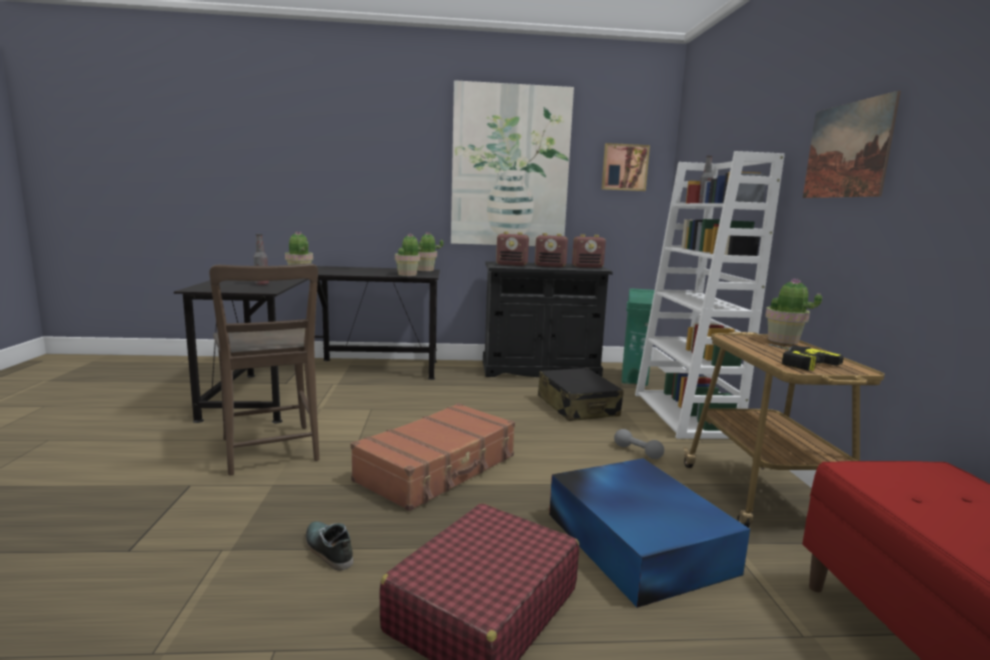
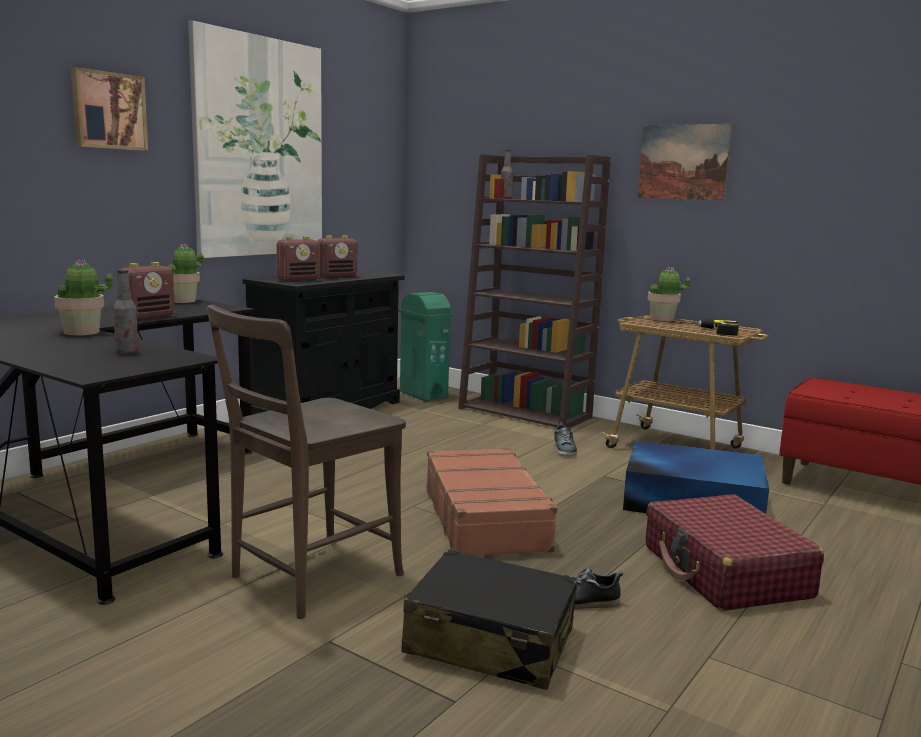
camera: 50 degrees left, 0 degrees up
(270, 452) = (309, 578): brown chair -> brown chair turned 120 degrees clockwise
(407, 275) = (203, 310): potted plant -> none
(577, 406) = (445, 432): black suitcase -> black suitcase (490, 642)
(587, 267) = (367, 273): radio -> radio (148, 317)
(624, 167) = (367, 151): picture -> picture (108, 111)
(637, 452) = (565, 450): grey dumbbell -> shoe
(685, 415) = (526, 413): white bookcase -> brown bookcase

